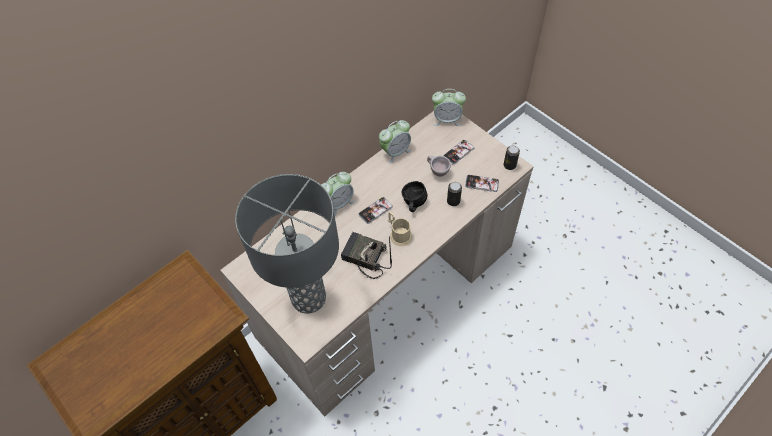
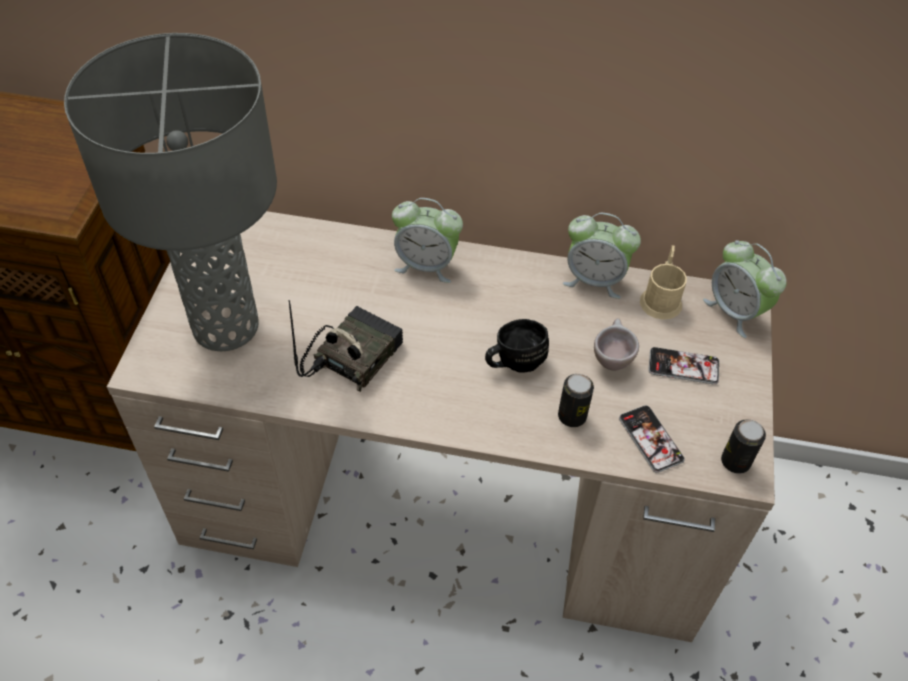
camera: 50 degrees right, 5 degrees down
(364, 258) = (351, 355): radio -> radio turned 45 degrees clockwise
(375, 210) = (454, 318): phone -> none
(398, 234) = (435, 375): beige mug -> beige mug (661, 297)

